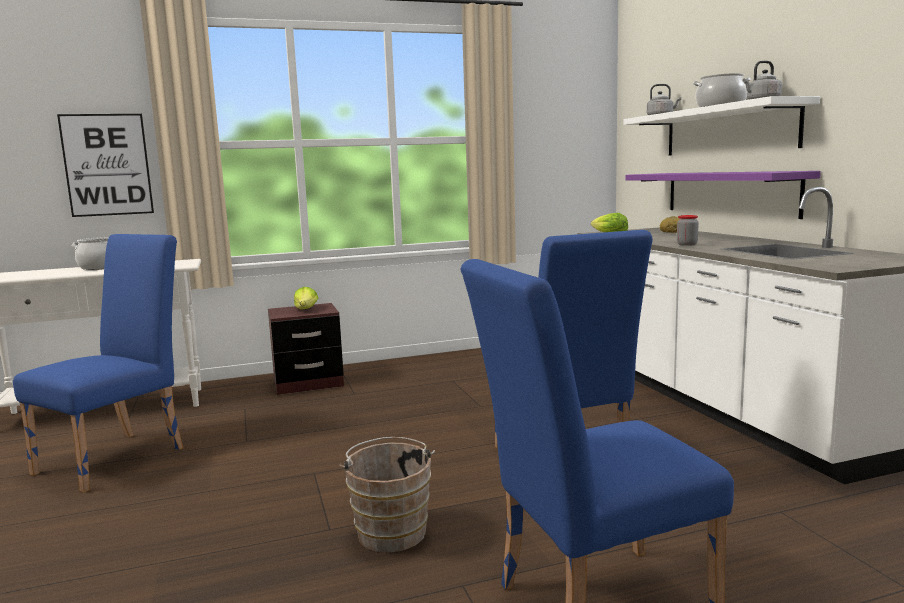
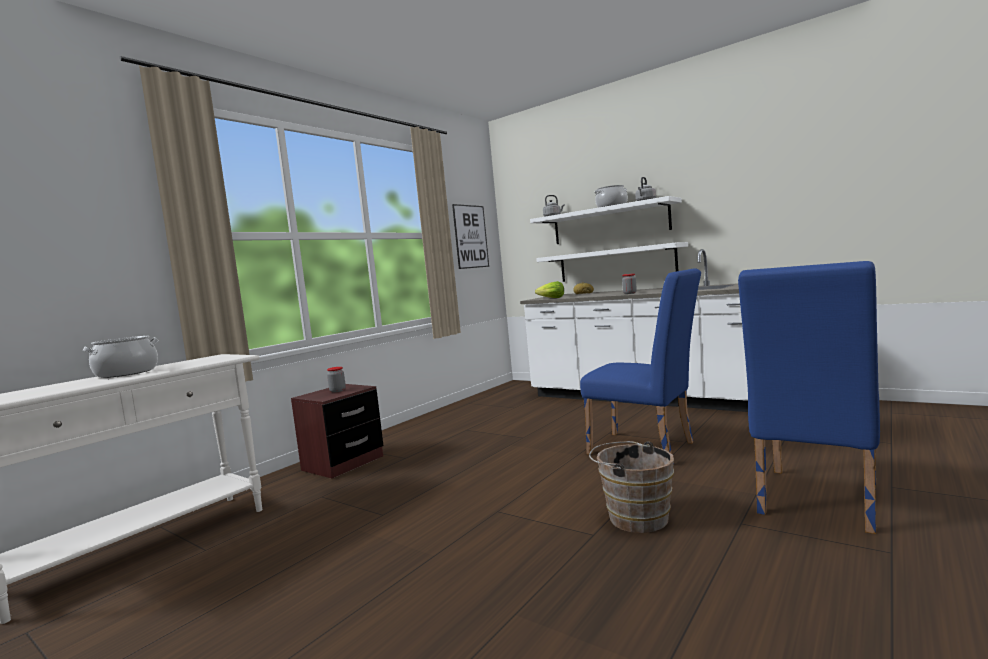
camera: 35 degrees left, 5 degrees down
(107, 165) = (96, 256): picture -> picture (470, 236)
(120, 456) = (267, 572): blue chair -> none
(306, 310) = (337, 390): lettuce -> jar
(729, 193) = (615, 263): purple shelf -> white shelf

